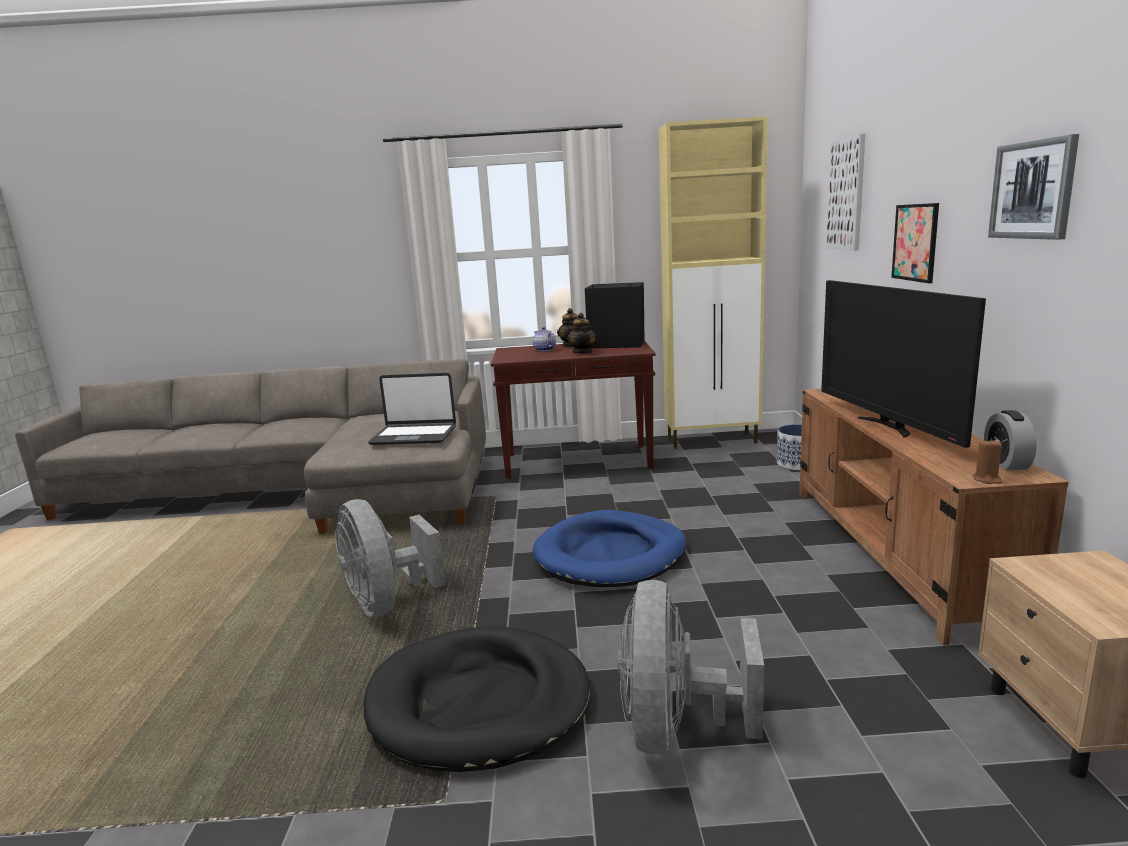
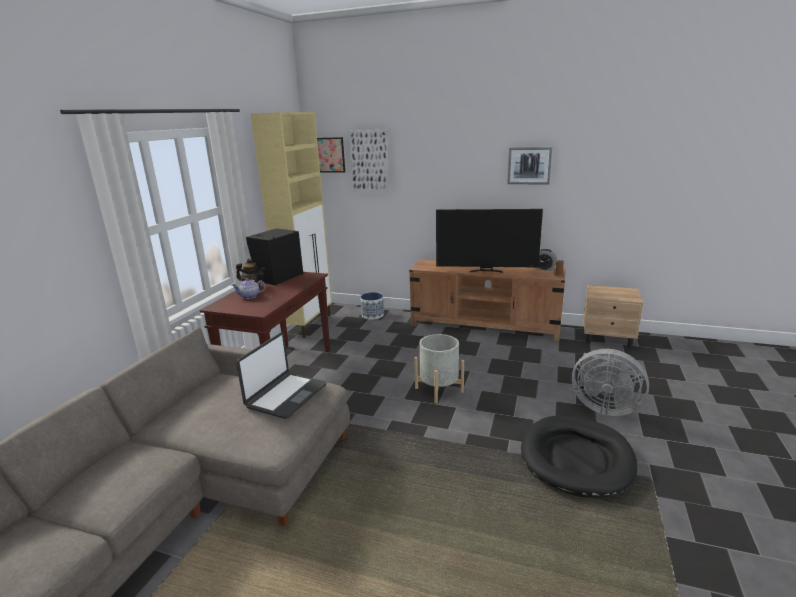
camera: 70 degrees left, 5 degrees up
(387, 603) = (448, 487): grey fan -> none
(582, 352) = (285, 288): teapot -> none
(610, 555) = (439, 390): blue dog bed -> grey planter
(915, 242) = (447, 186): picture -> picture (328, 155)

